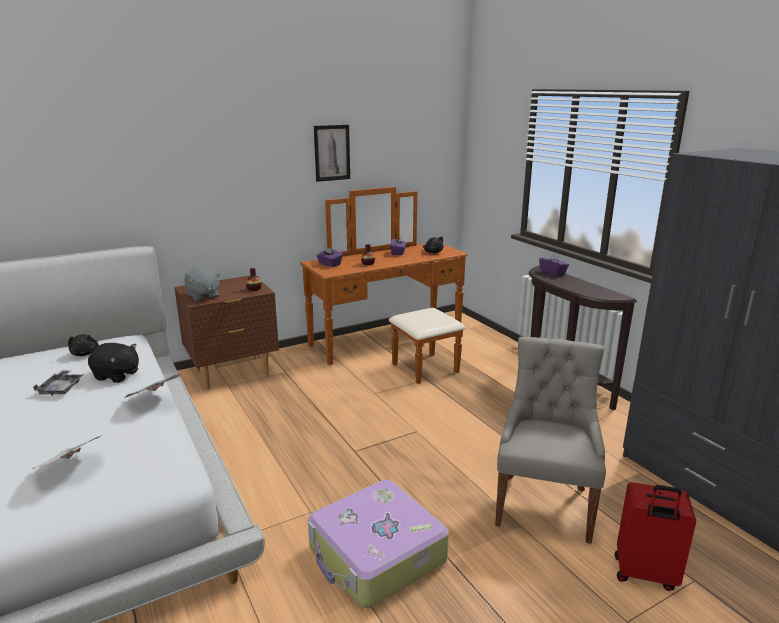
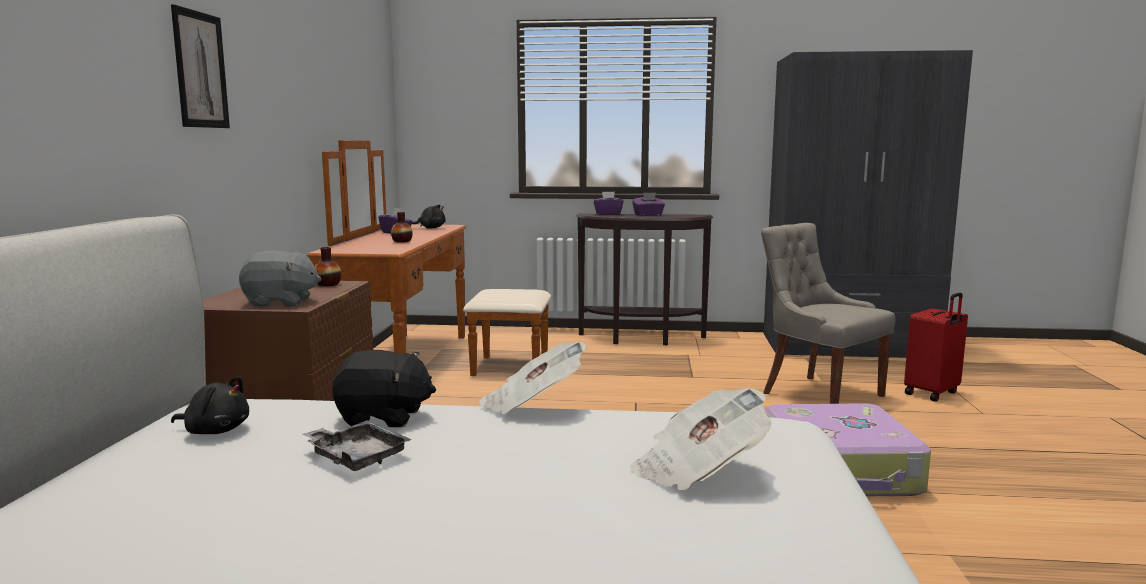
camera: 55 degrees left, 10 degrees down
(117, 375) = (384, 417): black plush toy -> black plush toy turned 45 degrees clockwise
(329, 264) = (359, 248): purple tissue box -> purple tissue box (648, 215)
(332, 153) = (313, 80): picture -> picture (200, 70)

